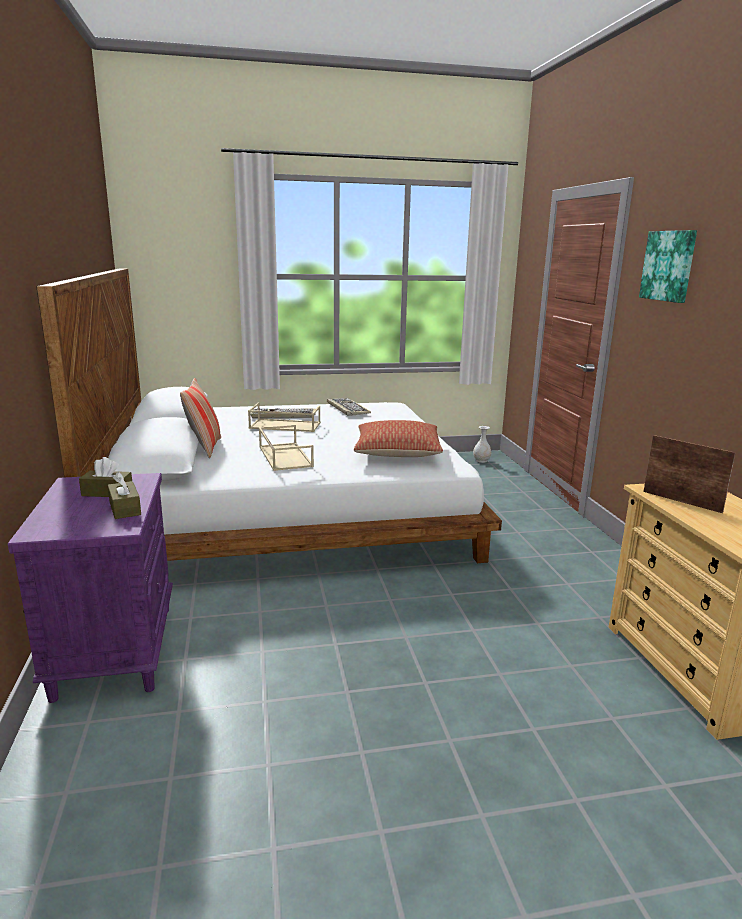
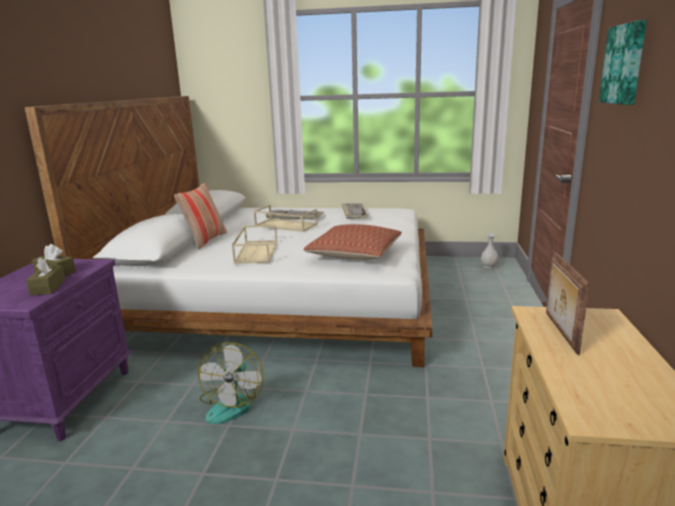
camera: 20 degrees right, 0 degrees up
(322, 623) = (232, 404): none -> fan
(682, 501) = (559, 332): picture frame -> picture frame turned 150 degrees counterclockwise

